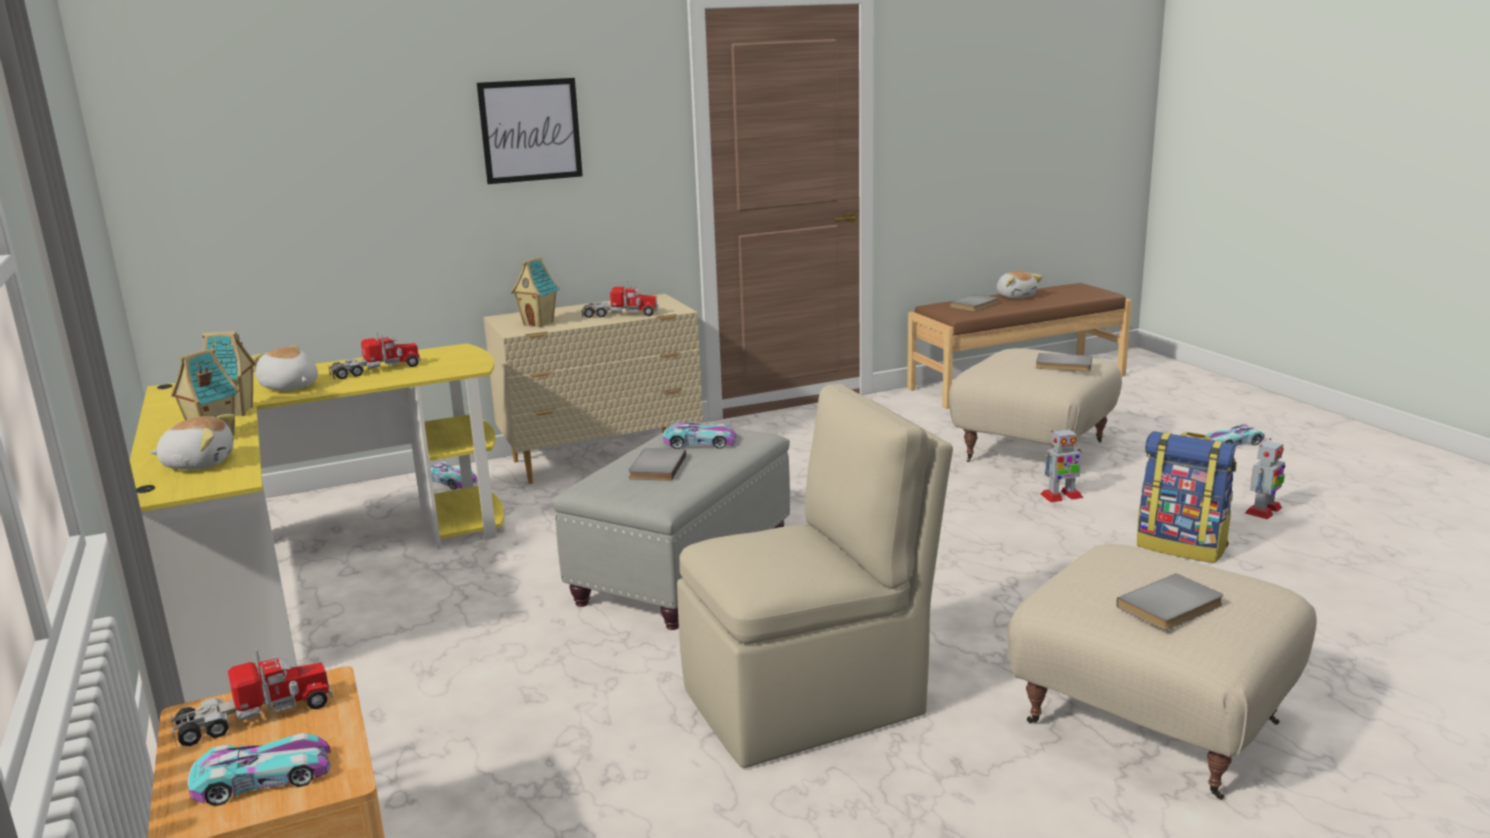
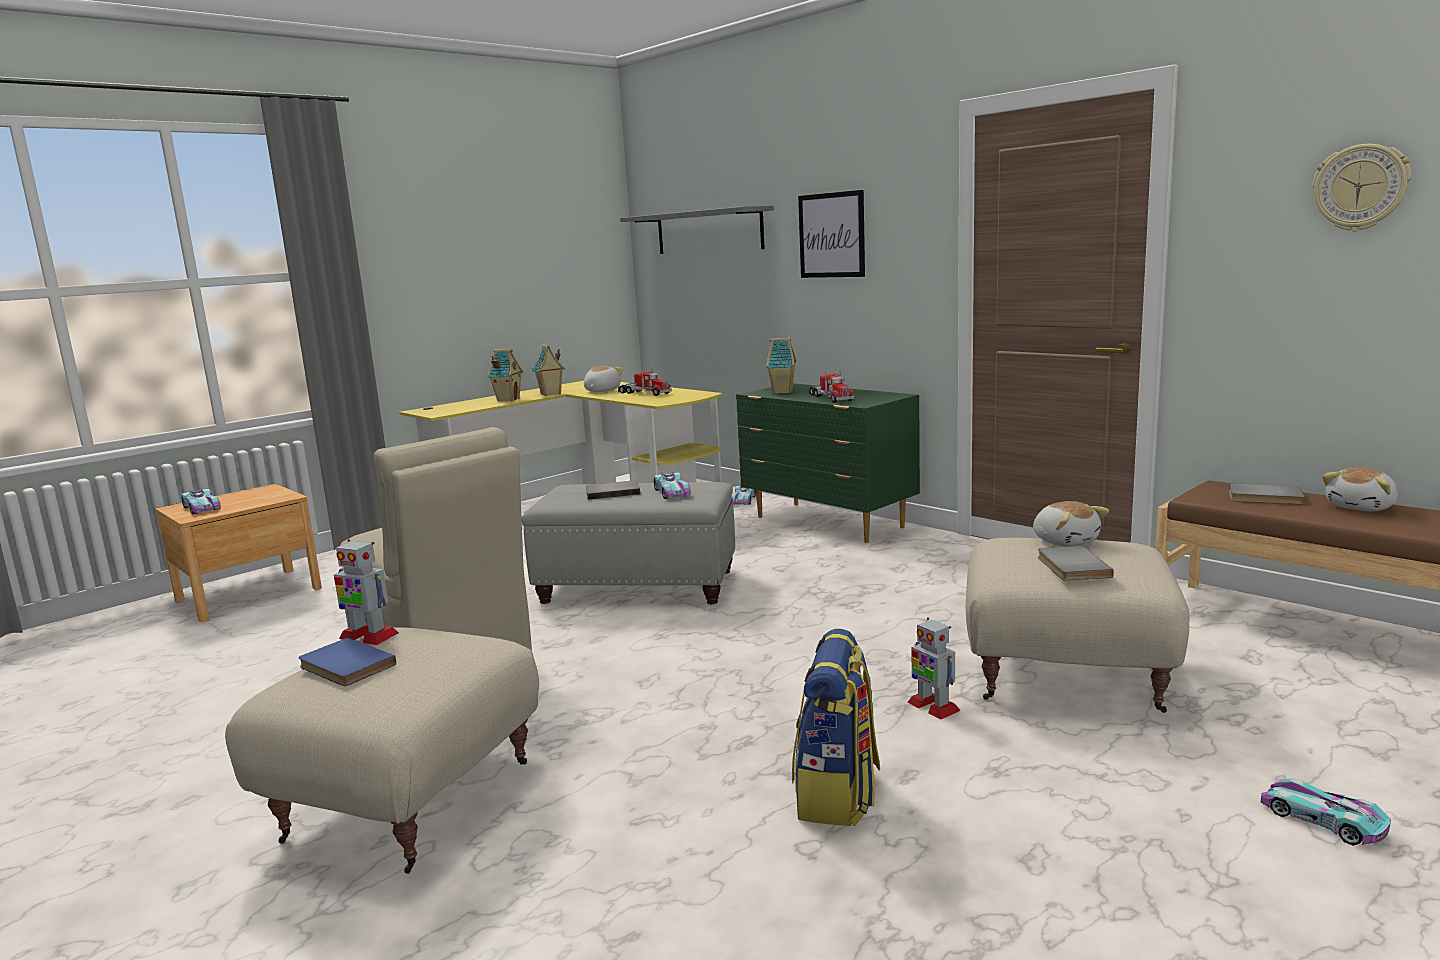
camera: 70 degrees right, 5 degrees down
(199, 463) = (465, 406): plush toy -> plush toy (1065, 541)
(254, 717) = (259, 495): toy truck -> none
(300, 131) = (708, 231): none -> grey shelf
(603, 458) = (829, 523): beige dresser -> green dresser
(983, 87) = (1360, 188): none -> wall clock
(1172, 607) = (344, 667): grey book -> blue book
(1263, 511) = (1026, 856): toy robot -> toy robot (368, 636)

